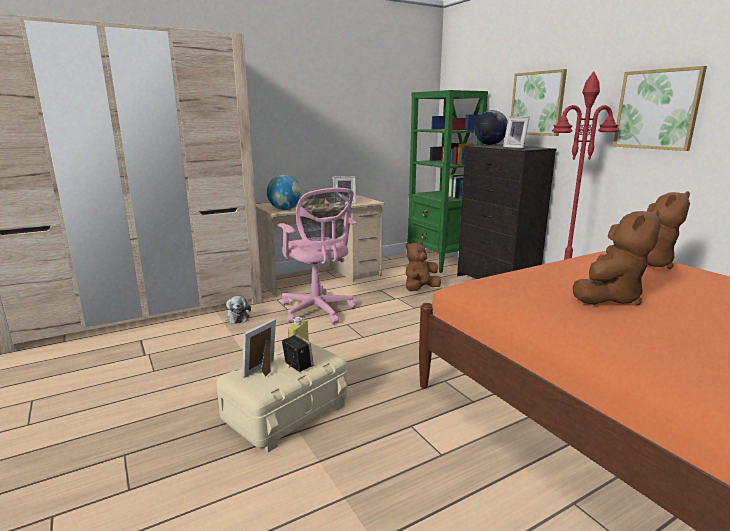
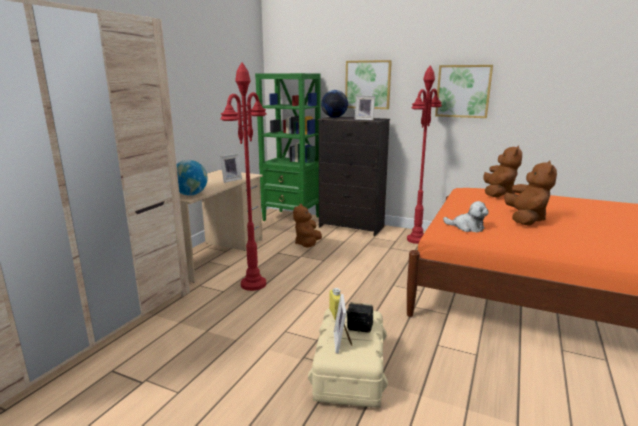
camera: 35 degrees left, 0 degrees up
(237, 317) = (186, 313): plush toy -> plush toy (467, 227)
(318, 311) = (253, 284): pink office chair -> red floor lamp

